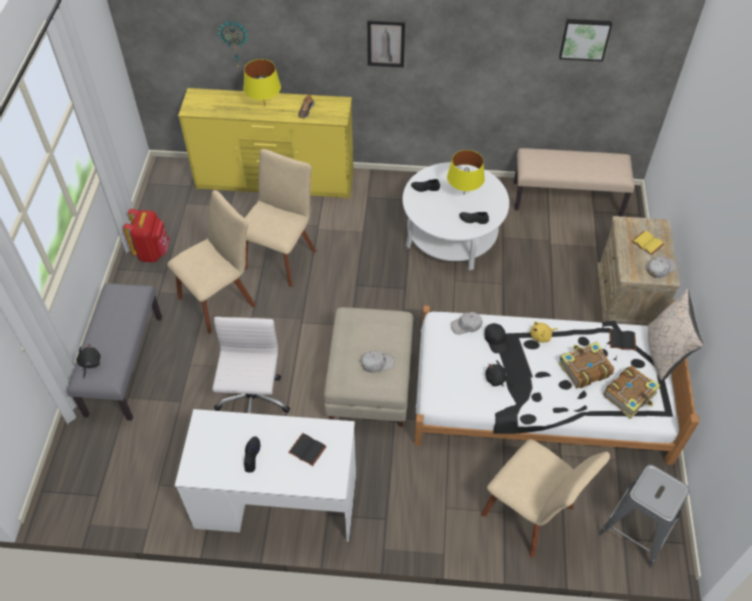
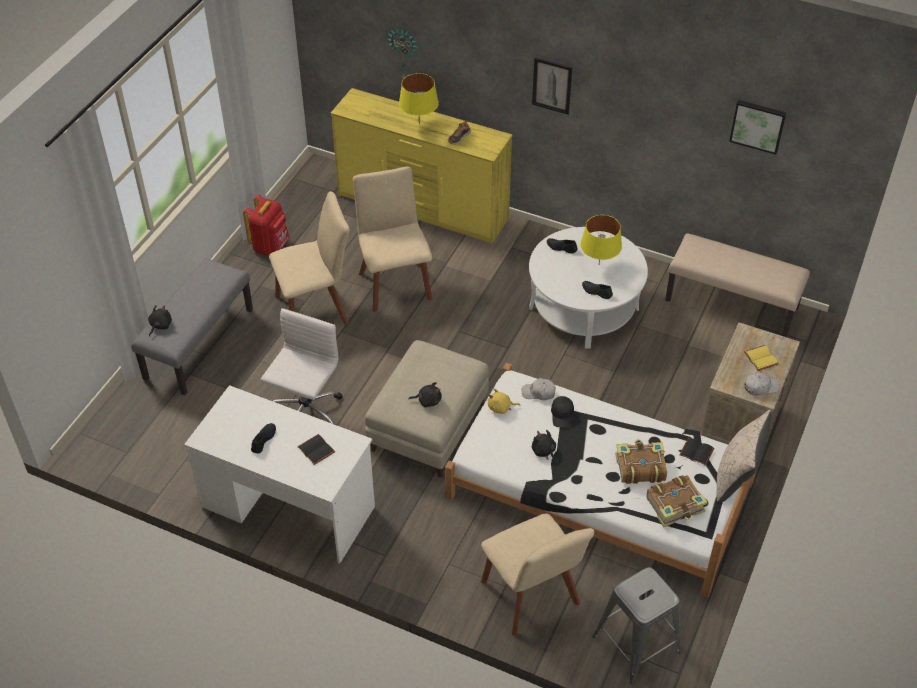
camera: 20 degrees right, 5 degrees down
(281, 256) = (394, 283): beige chair -> beige chair turned 60 degrees counterclockwise
(377, 363) = (427, 400): white cap -> black plush toy
(541, 336) = (612, 424): yellow plush toy -> yellow plush toy (501, 408)

